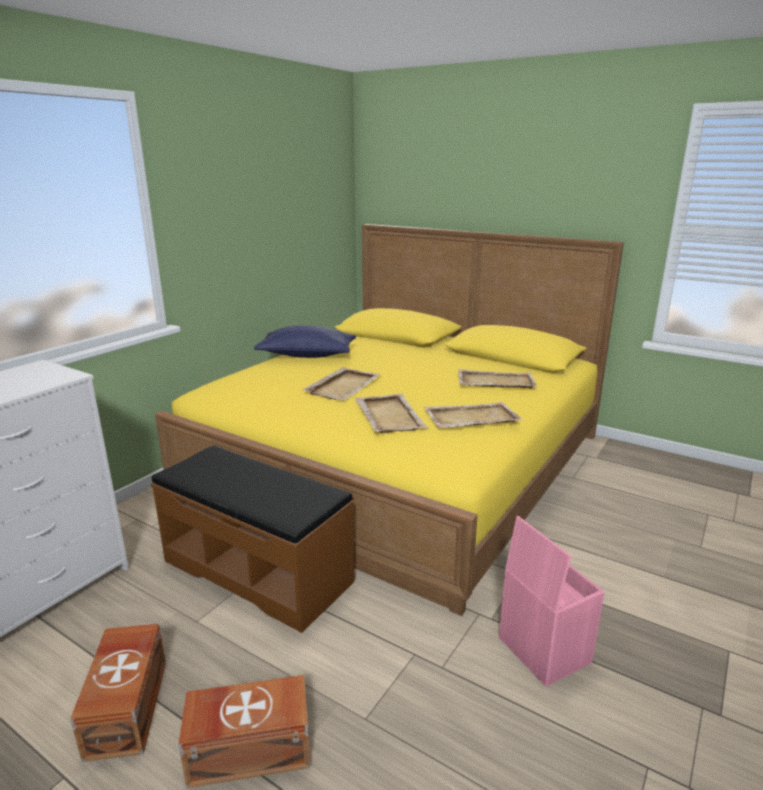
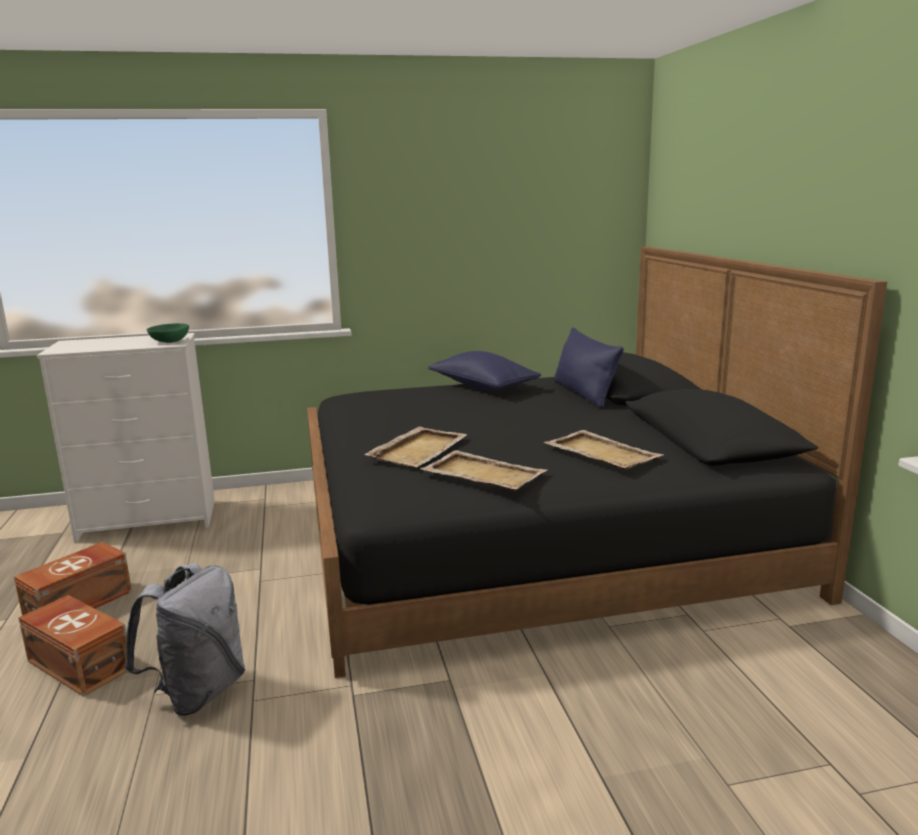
camera: 45 degrees right, 5 degrees down
(52, 375) = (169, 341): none -> green bowl
(258, 570) = (269, 566): brown bench -> none
(343, 386) = (445, 417): beige tray -> none
(386, 344) = (583, 393): none -> blue pillow
(395, 691) = (198, 692): none -> grey backpack
(400, 460) = (531, 534): yellow bed -> black bed
(542, 649) = (344, 743): pink storage box -> none

